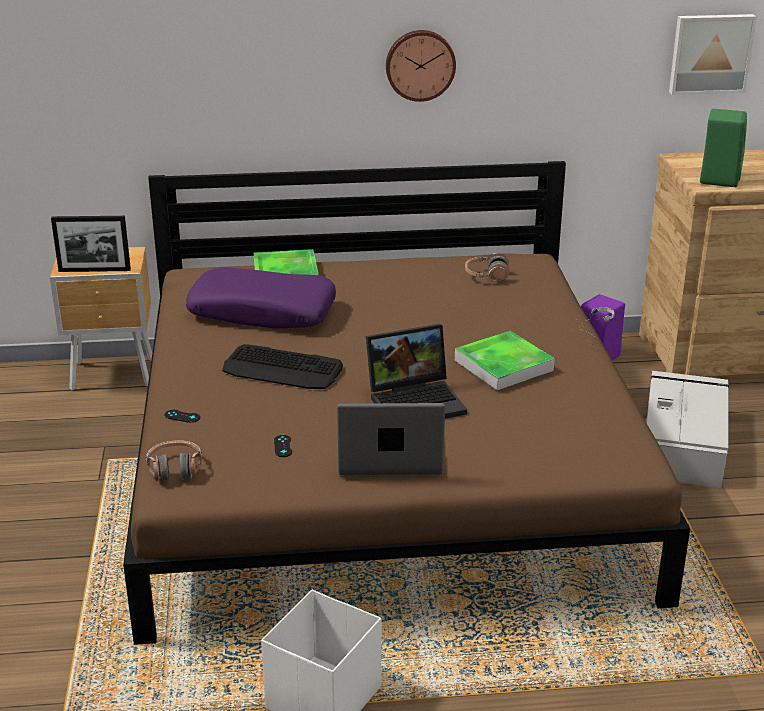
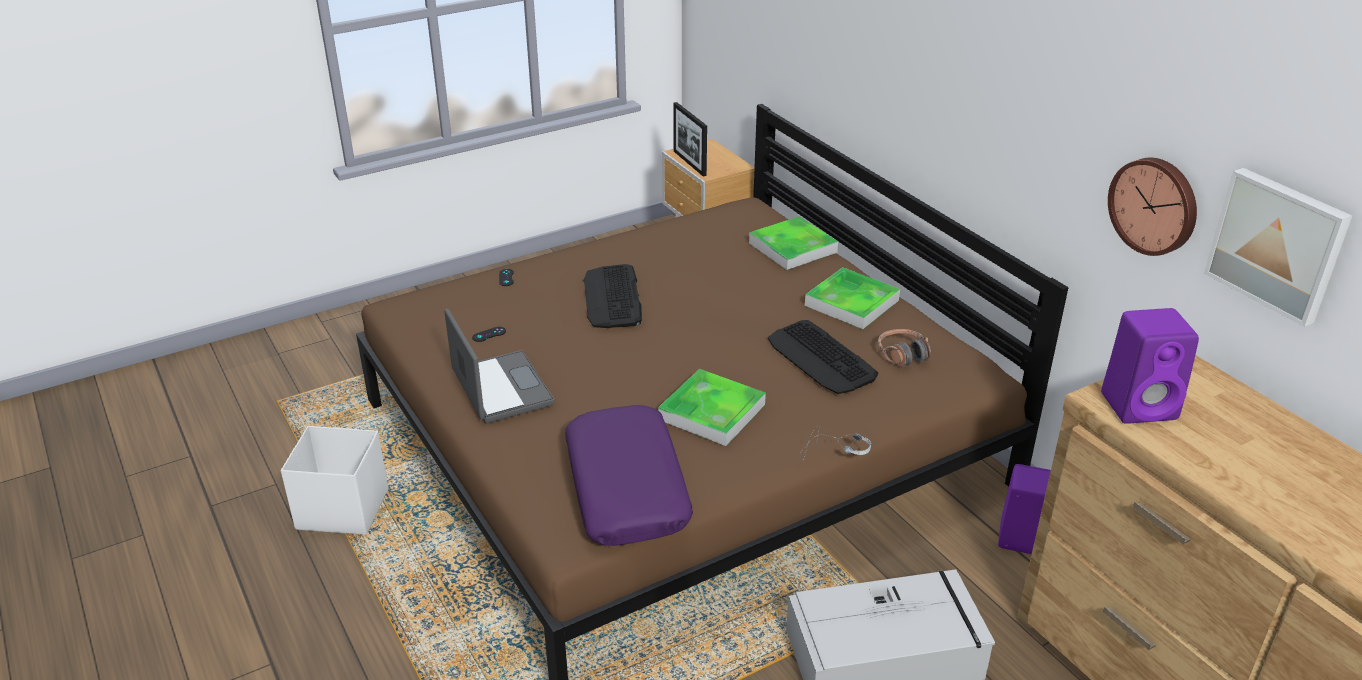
camera: 65 degrees right, 5 degrees up
(175, 469) = (428, 298): headphones -> none
(263, 312) = (709, 259): purple pillow -> purple pillow (628, 489)
(395, 275) = (851, 303): none -> tray
(417, 401) = (607, 380): laptop -> none
(420, 65) = (963, 97): wall clock -> wall clock (1155, 205)
(467, 304) = (821, 358): none -> keyboard
(719, 179) = (1140, 405): green speaker -> purple speaker

